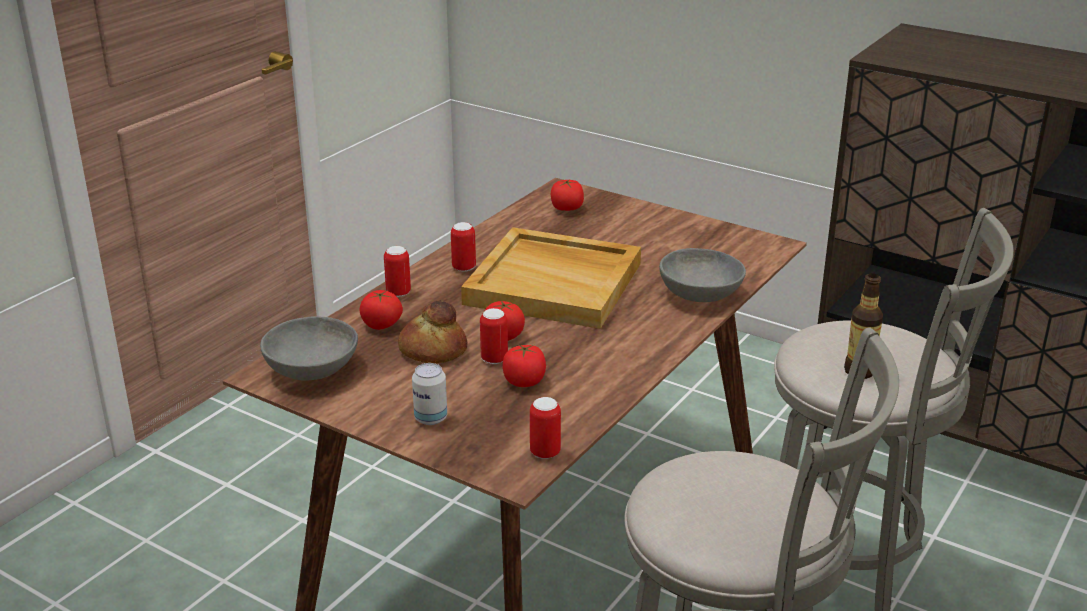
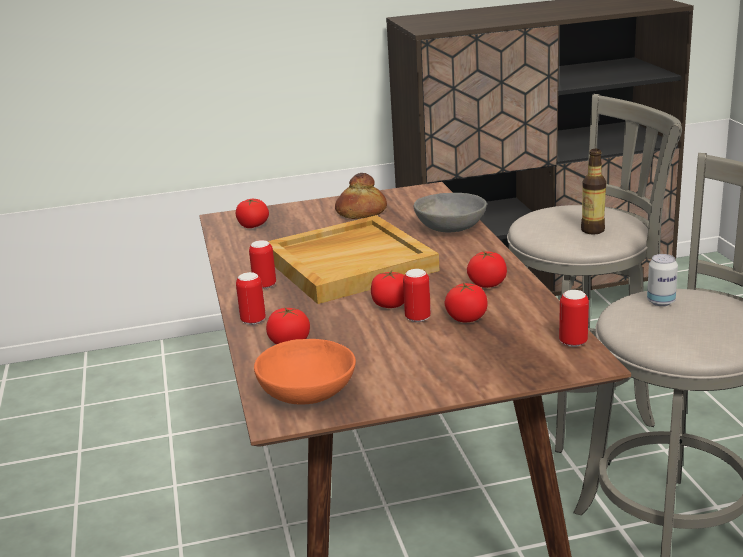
camera: 45 degrees left, 5 degrees down
(313, 370) = (309, 393): grey bowl -> orange bowl
(431, 418) = (463, 368): can -> can (661, 302)
(432, 350) = (364, 336): bread -> bread (361, 212)
(606, 362) = (487, 284): none -> tomato

